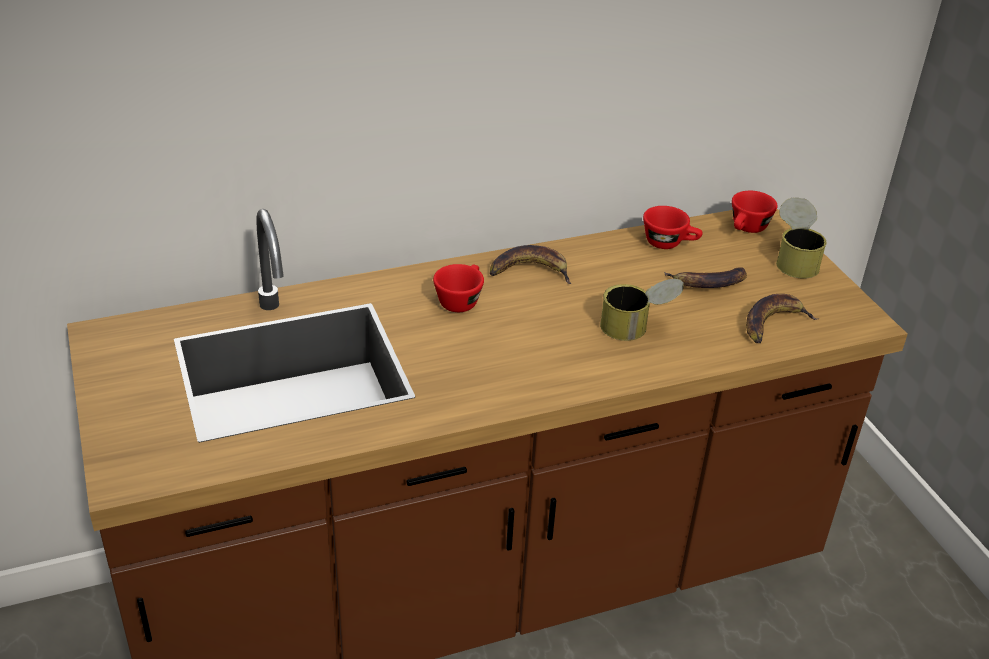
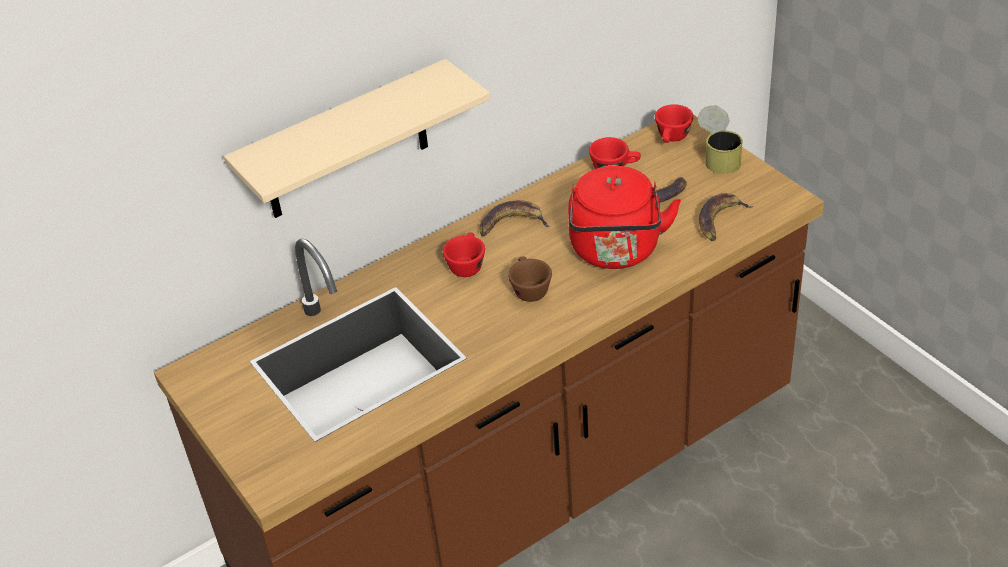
camera: 10 degrees left, 5 degrees up
(348, 118) = (345, 143): none -> beige shelf
(520, 342) = (528, 289): none -> brown cup
(638, 327) = (616, 251): can -> red kettle

